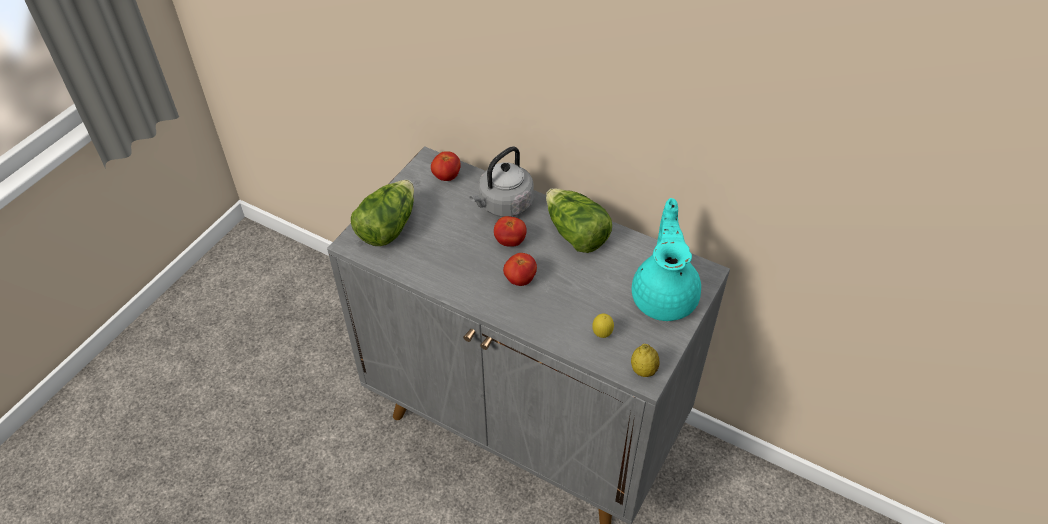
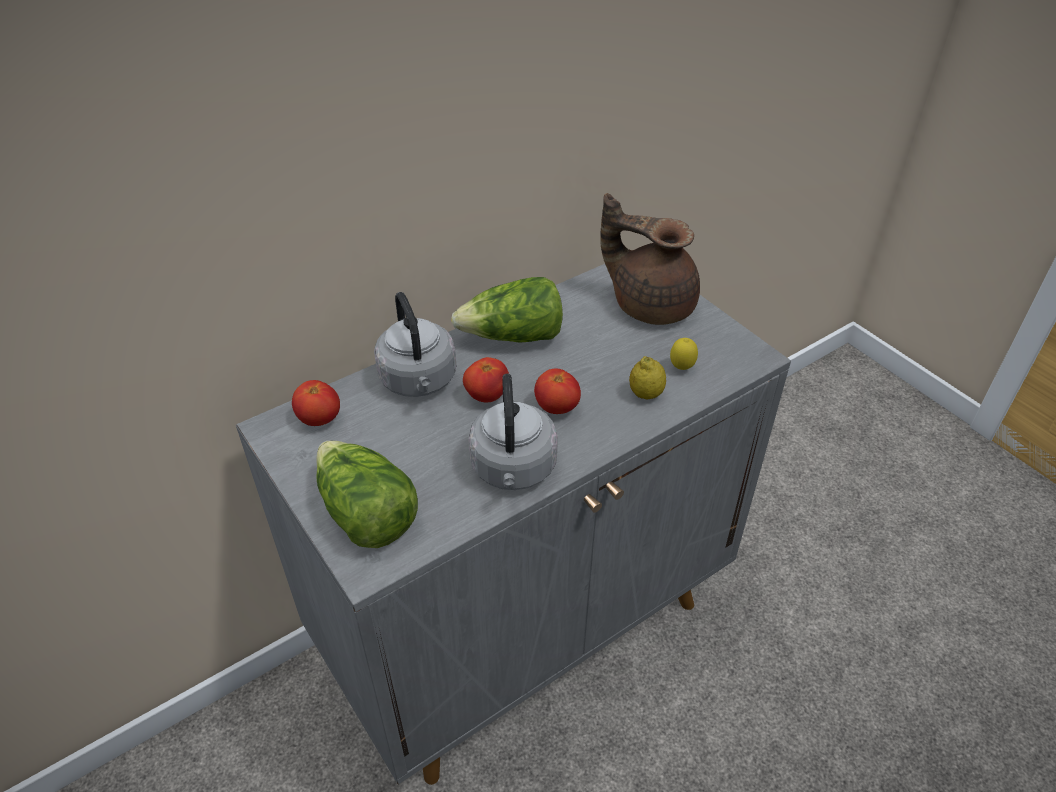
camera: 65 degrees left, 5 degrees down
(453, 277) = (513, 470): none -> grey kettle
(643, 370) = (746, 355): lemon -> lemon (646, 394)
(664, 296) = (650, 303): turquoise teapot -> brown teapot

